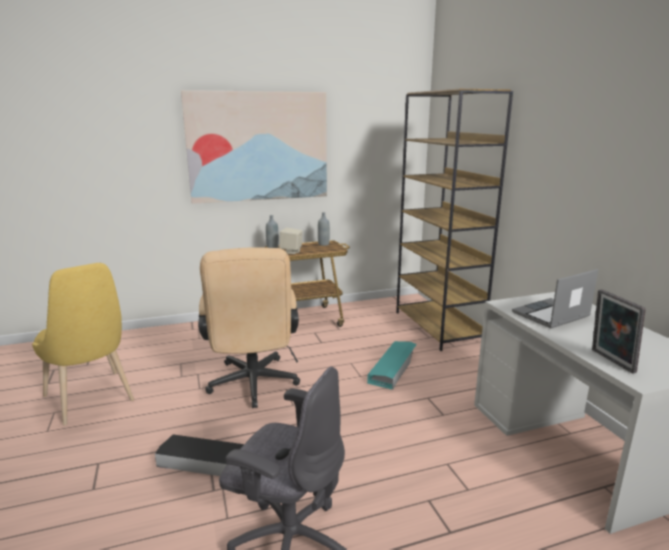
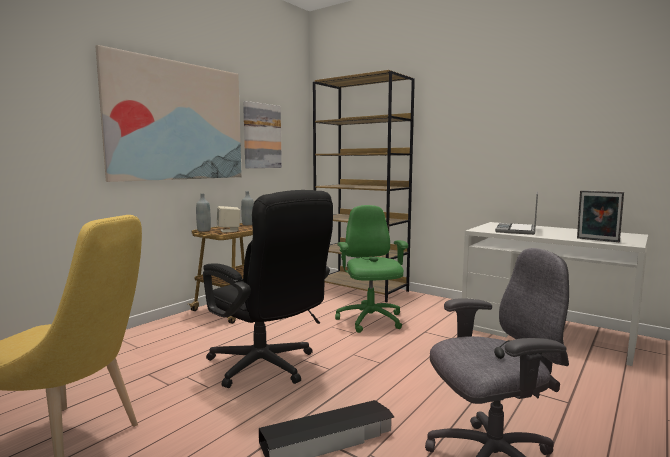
camera: 35 degrees left, 10 degrees down
(253, 386) = (267, 368): beige office chair -> black office chair
(356, 153) = (262, 136): none -> picture
(393, 368) = (370, 321): turquoise storage box -> green office chair

